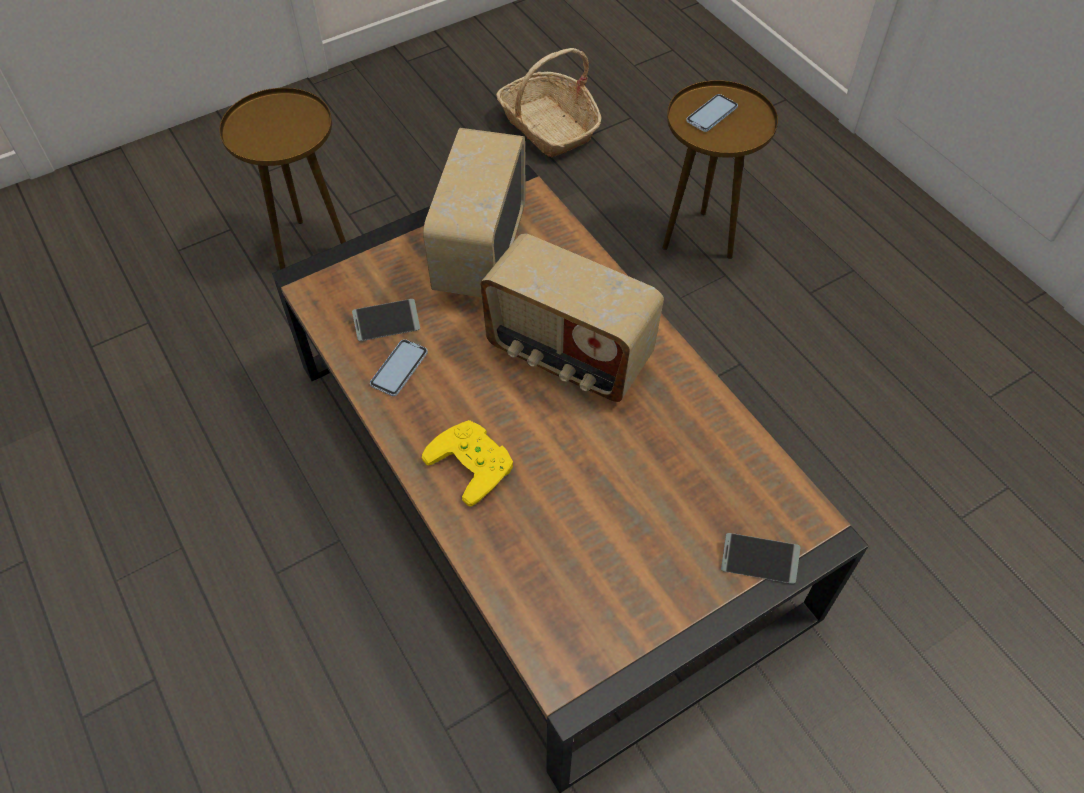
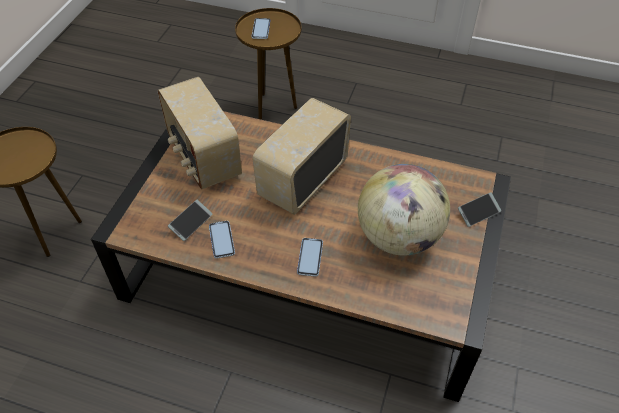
camera: 40 degrees left, 5 degrees down
(475, 462) = (310, 257): yellow game controller -> phone
(549, 126) = (139, 94): basket -> none
(567, 355) = (302, 179): radio -> radio turned 135 degrees clockwise
(611, 515) = (398, 237): none -> globe

